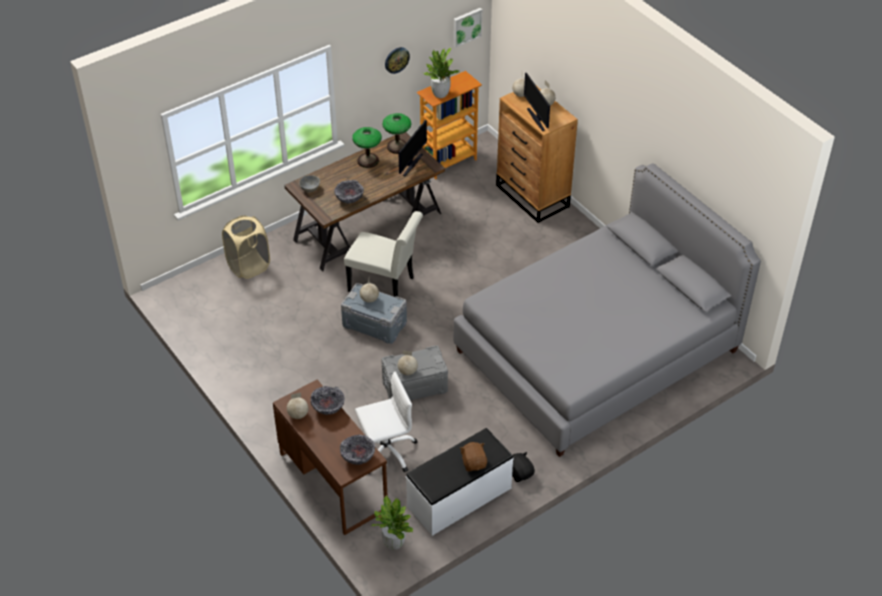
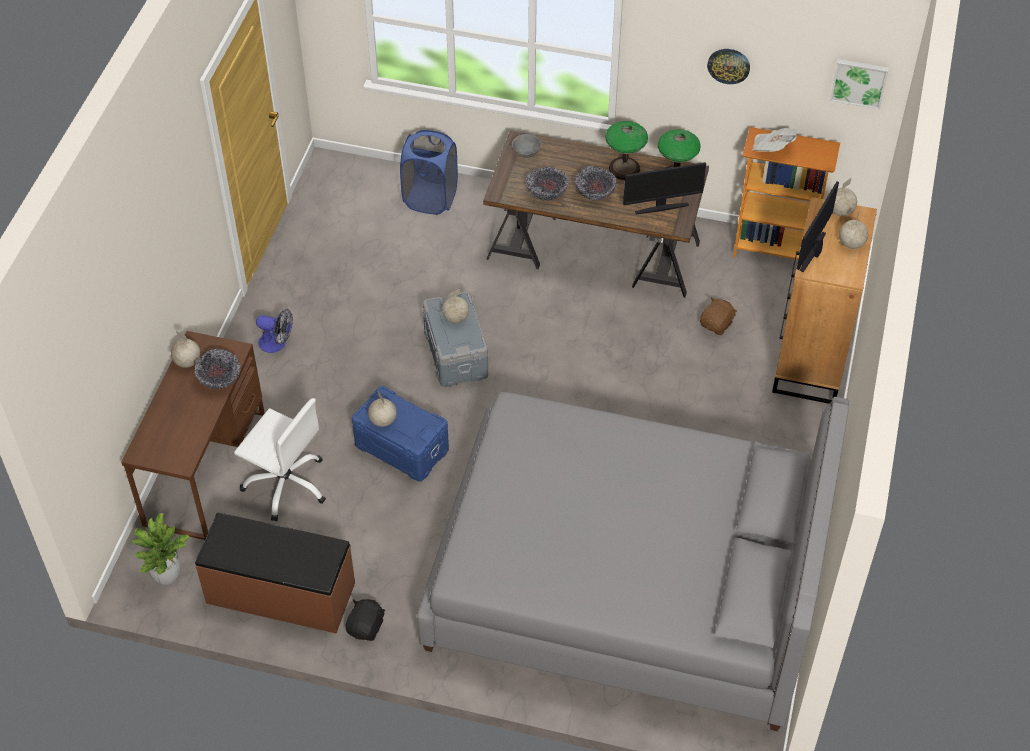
camera: 50 degrees right, 5 degrees up
(248, 266) = (430, 198): beige laundry basket -> blue laundry basket
(277, 396) = (277, 343): none -> fan
(358, 457) = (173, 449): bowl -> bowl (594, 193)
(385, 286) = (521, 324): white chair -> none
(414, 385) = (402, 447): grey storage box -> blue storage box
(440, 94) = (772, 148): potted plant -> newspaper
(459, 497) = (280, 594): white bench -> brown bench
(474, 463) = (285, 563): brown plush toy -> brown plush toy (716, 324)

